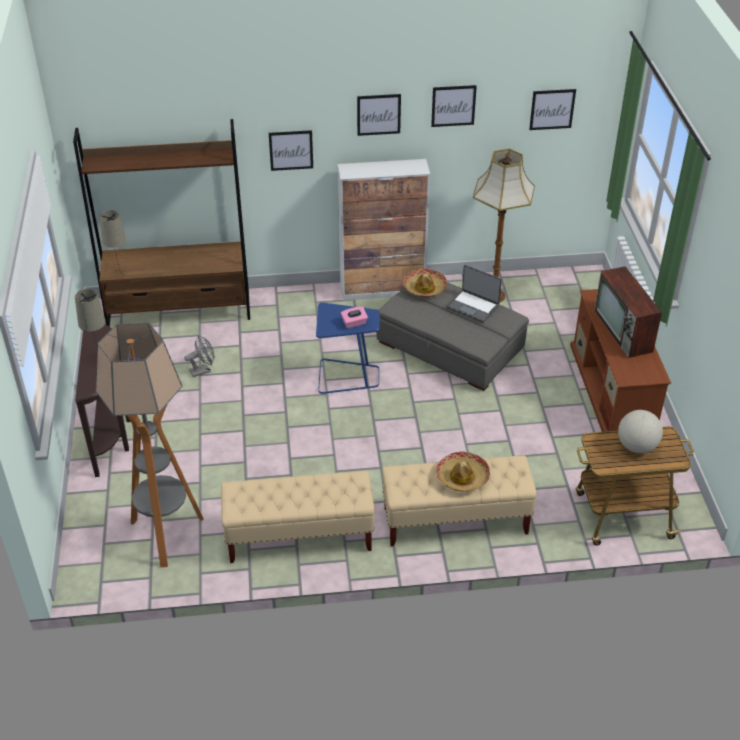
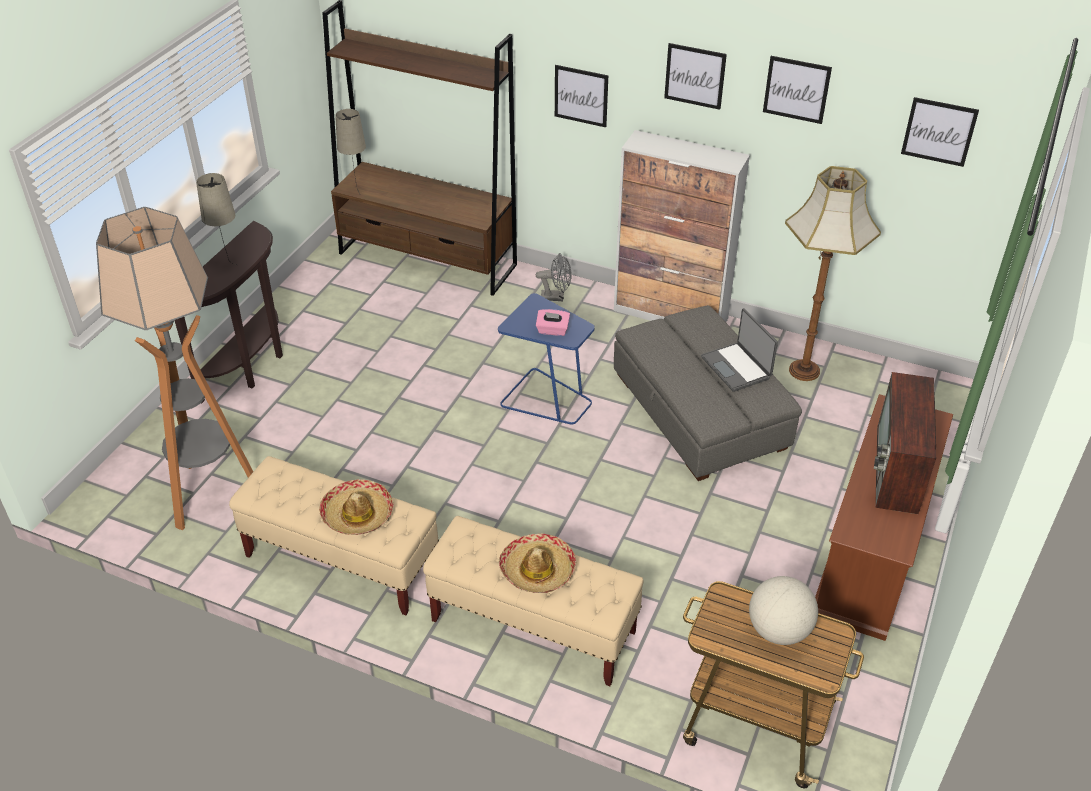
camera: 30 degrees right, 0 degrees up
(203, 370) = (398, 332): grey fan -> grey fan (556, 297)
(424, 288) = (693, 324): hat -> hat (357, 514)

